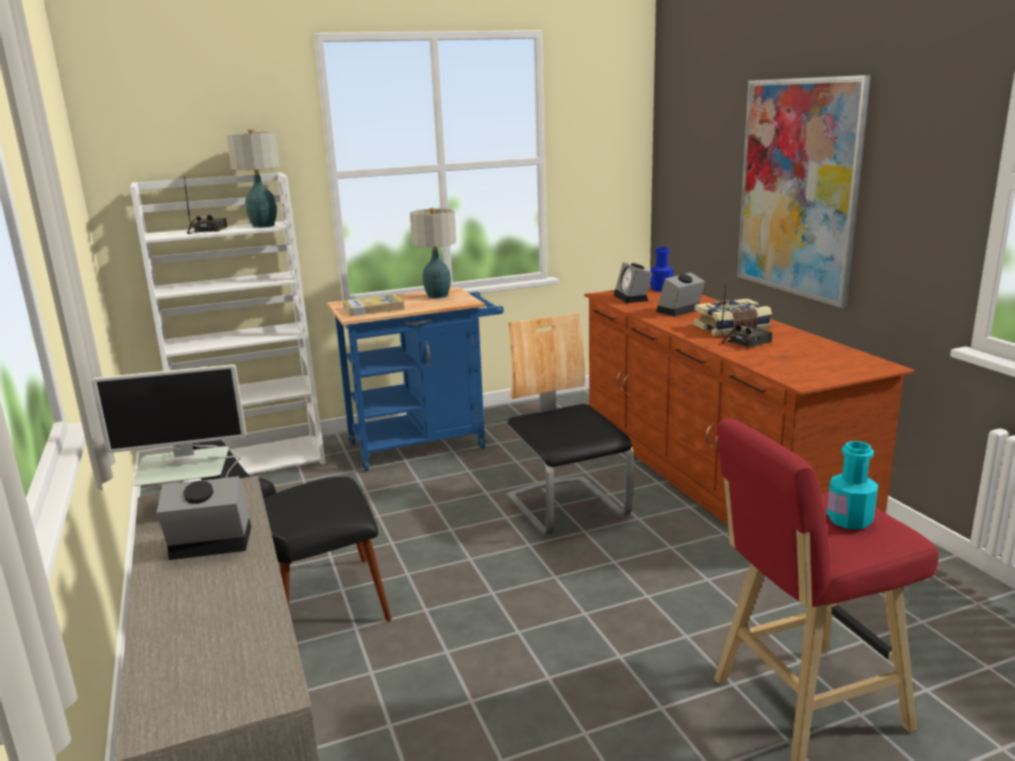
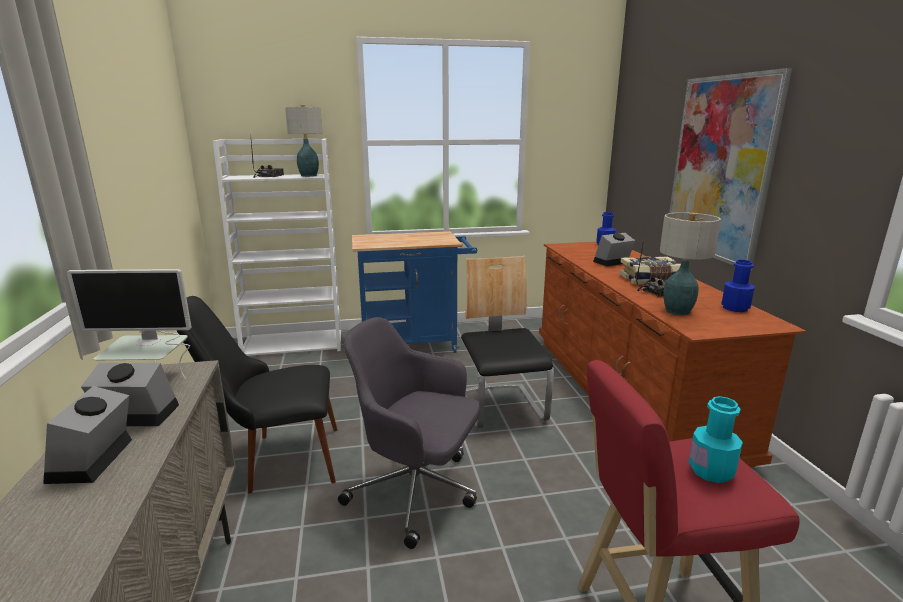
camera: 10 degrees right, 0 degrees up
(373, 308) = (380, 241): book -> none
(437, 296) = (431, 236): table lamp -> table lamp (677, 311)
(497, 615) = (416, 491): none -> grey office chair
(633, 298) = (579, 249): alarm clock -> alarm clock (93, 462)
(835, 352) = (735, 308): none -> blue bottle

